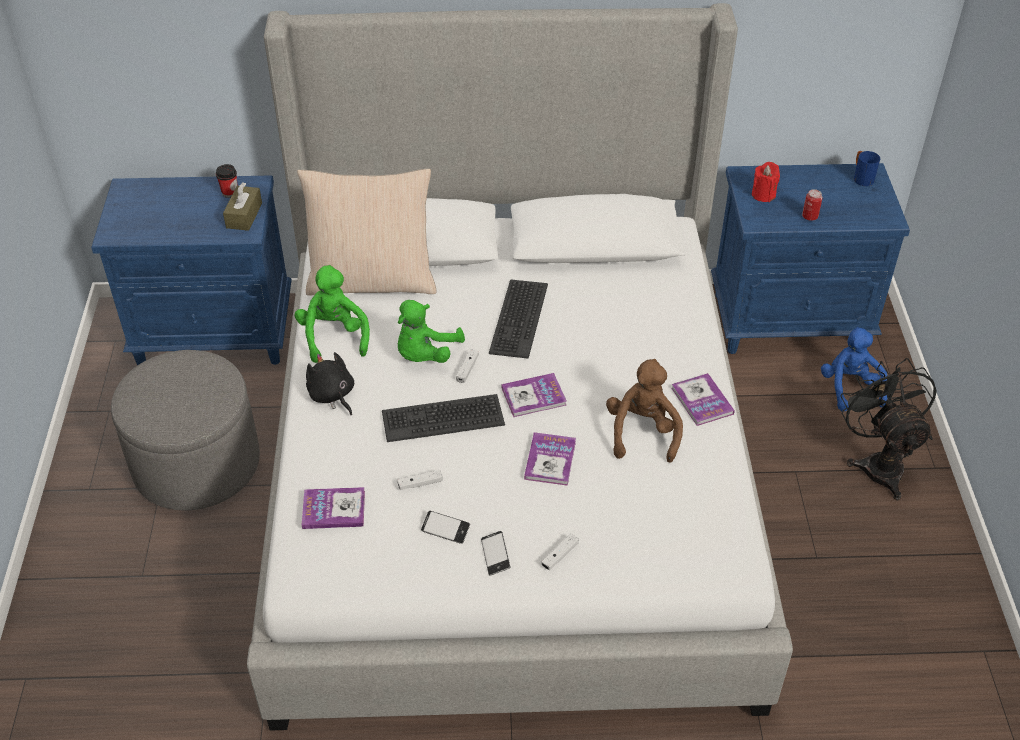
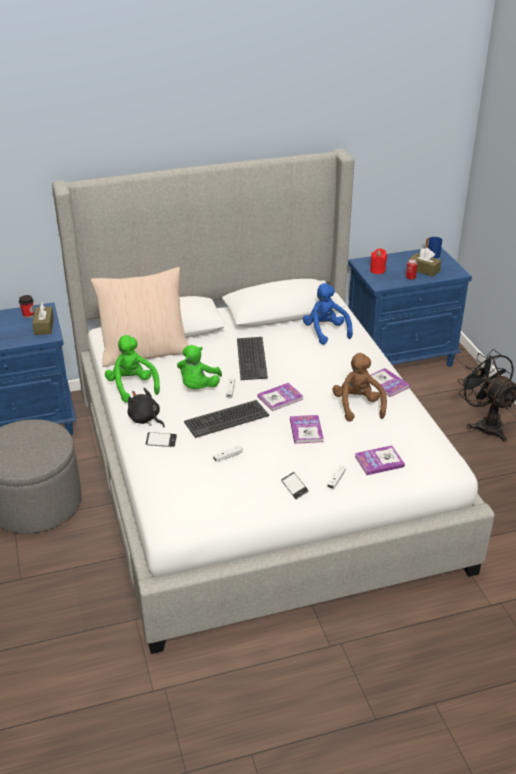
camera: 15 degrees left, 10 degrees down
(333, 509) = (175, 481): book -> book (379, 461)
(445, 529) = (255, 479): phone -> phone (161, 441)
(837, 205) = (424, 270): none -> brown tissue box
(850, 388) = (451, 387): blue plush toy -> blue plush toy (325, 331)

